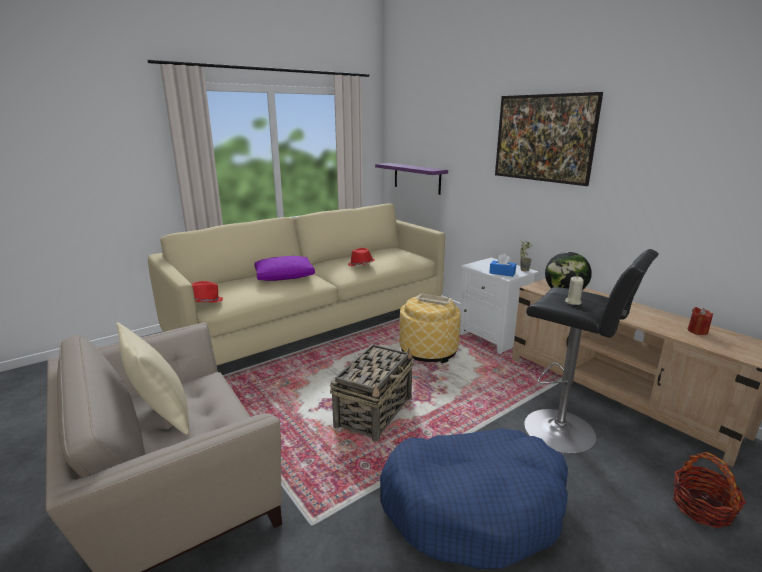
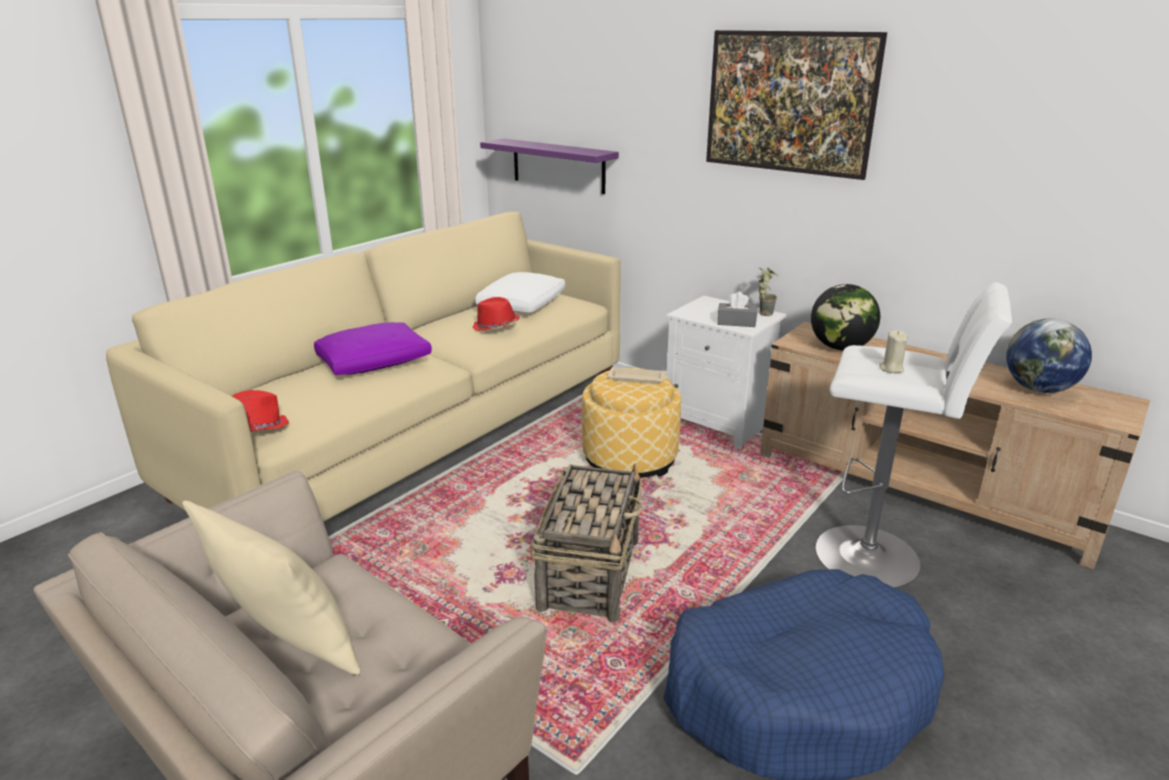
camera: 15 degrees left, 5 degrees up
(383, 255) = (522, 304): none -> white pillow
(502, 273) = (736, 322): blue tissue box -> grey tissue box
(565, 432) = (875, 557): black stool -> white stool
(697, 331) = (1038, 389): red candle -> globe
(702, 508) = (1078, 632): basket -> none

